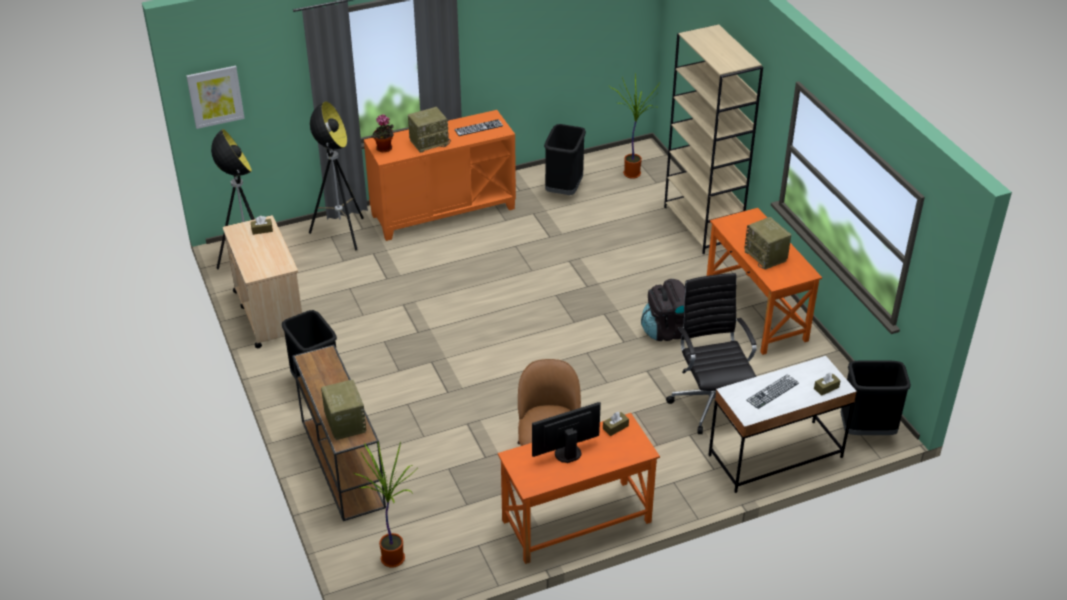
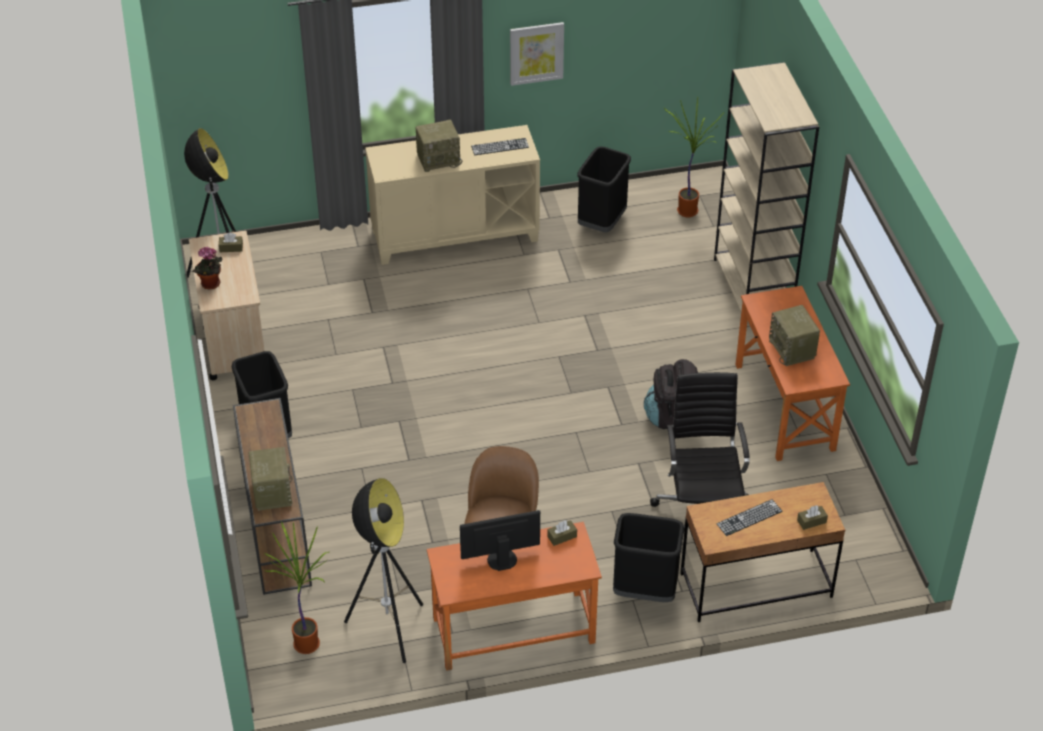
camera: 10 degrees right, 5 degrees up
(215, 96) = (196, 89): picture -> picture (536, 53)
(341, 233) = (332, 249): floor lamp -> floor lamp (388, 629)
(384, 149) = (386, 163): potted plant -> potted plant (210, 285)
(443, 211) = (455, 235): orange cabinet -> beige cabinet
(775, 456) = (755, 585): white desk -> brown desk
(866, 430) = (870, 569): black trash can -> black trash can (644, 591)

